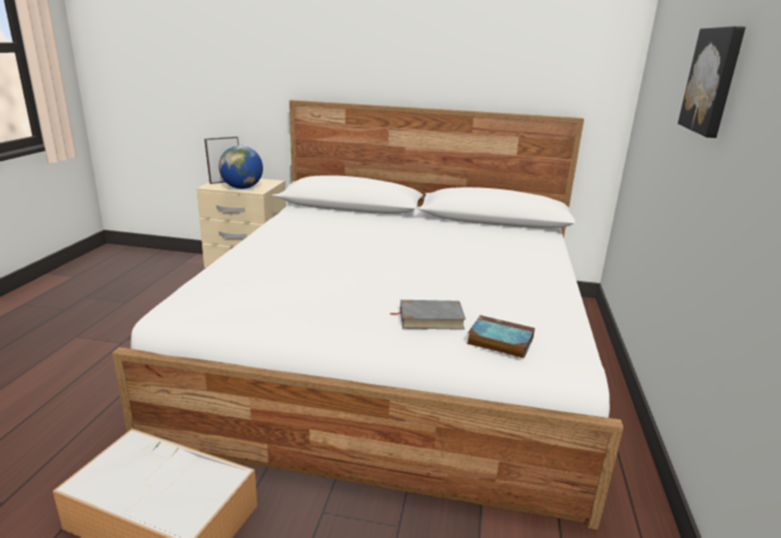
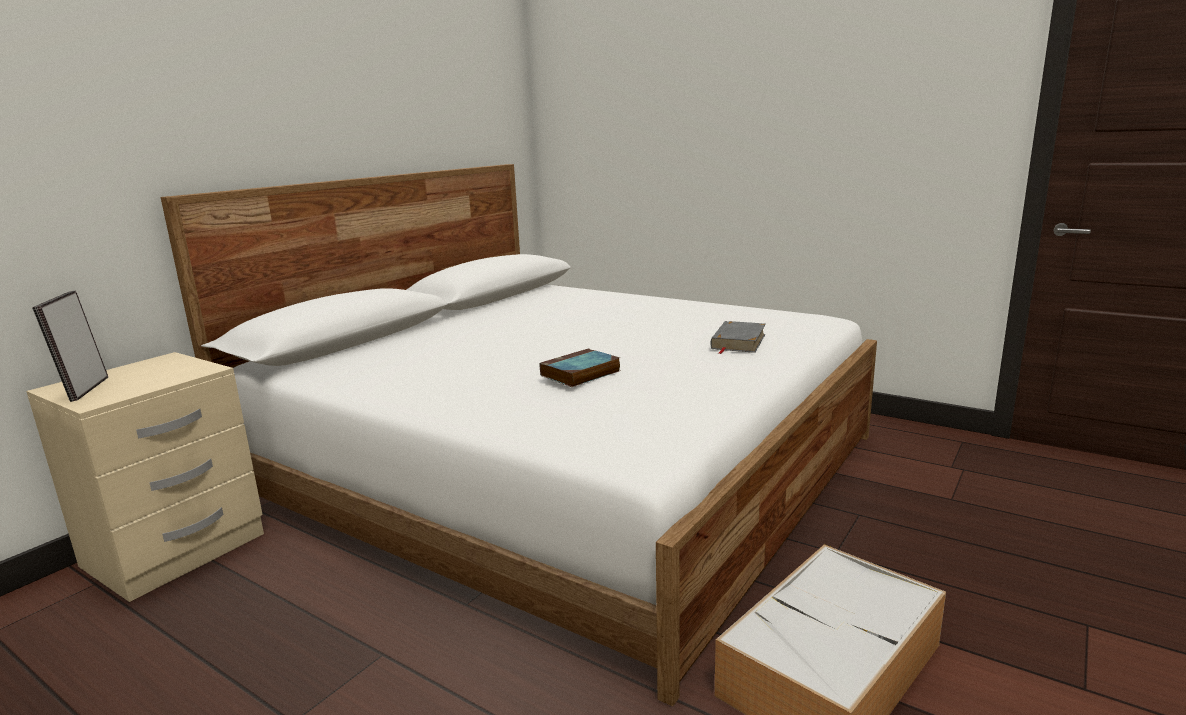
camera: 65 degrees left, 5 degrees down
(242, 188) = (163, 379): globe -> none
(498, 341) = (791, 328): book -> book (580, 374)
(713, 81) = (728, 95): picture -> none

